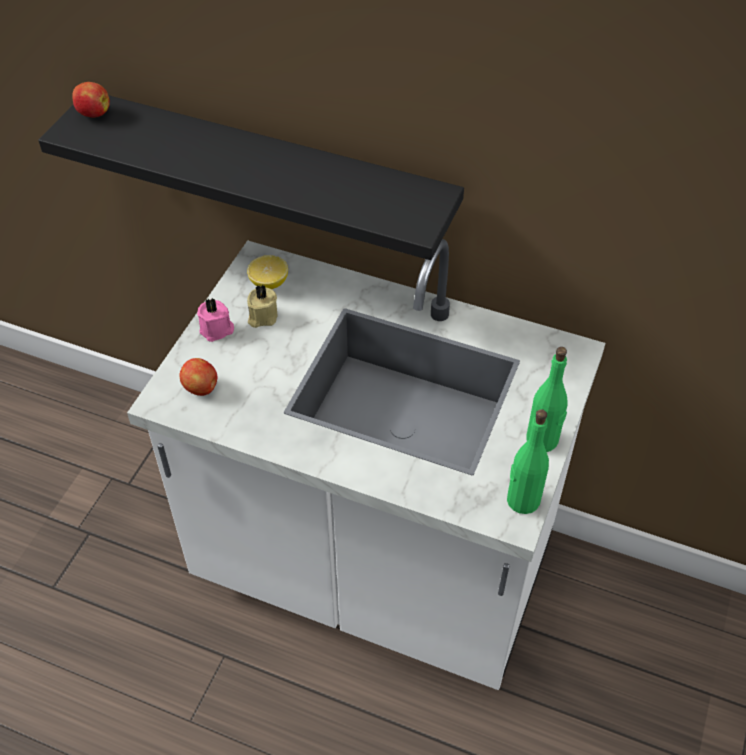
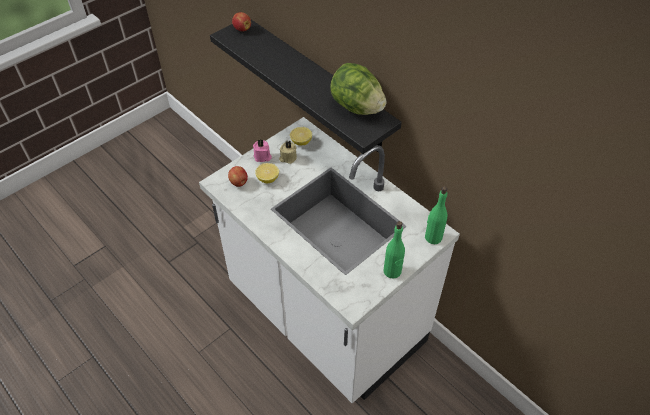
camera: 25 degrees right, 0 degrees up
(248, 364) = (267, 179): none -> lemon
(378, 186) = (357, 107): none -> lettuce
(522, 500) = (363, 297): green bottle -> green bottle (433, 237)

